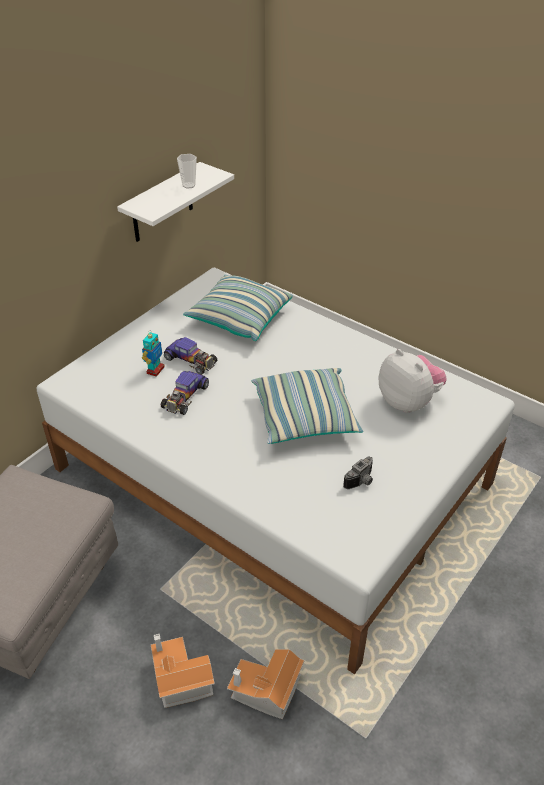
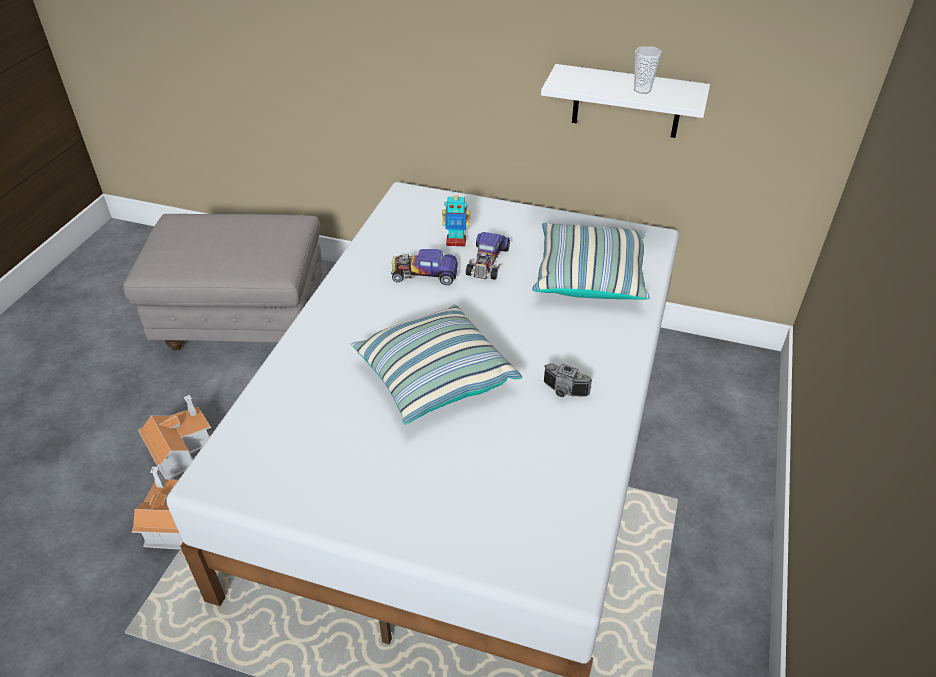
camera: 70 degrees right, 0 degrees up
(362, 481) = (340, 456): camera -> camera (563, 392)
(408, 401) = (518, 476): plush toy -> none

